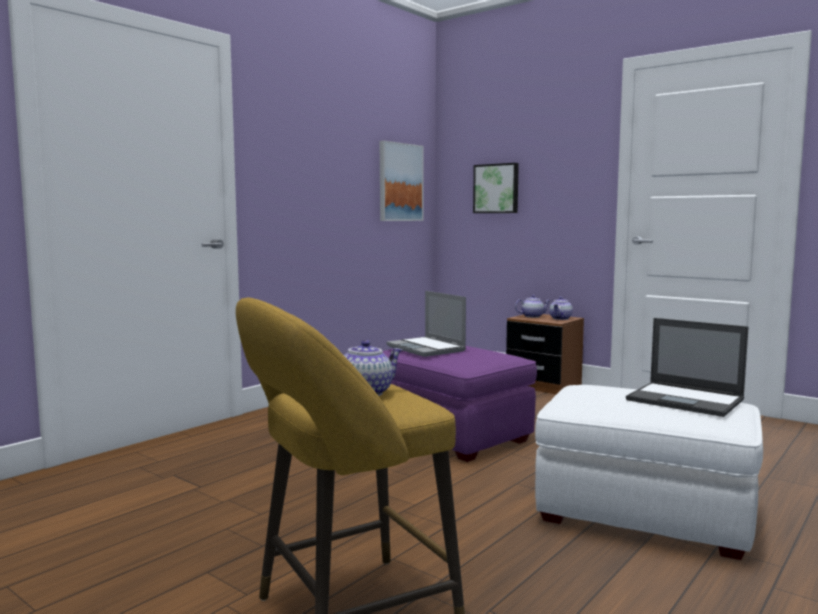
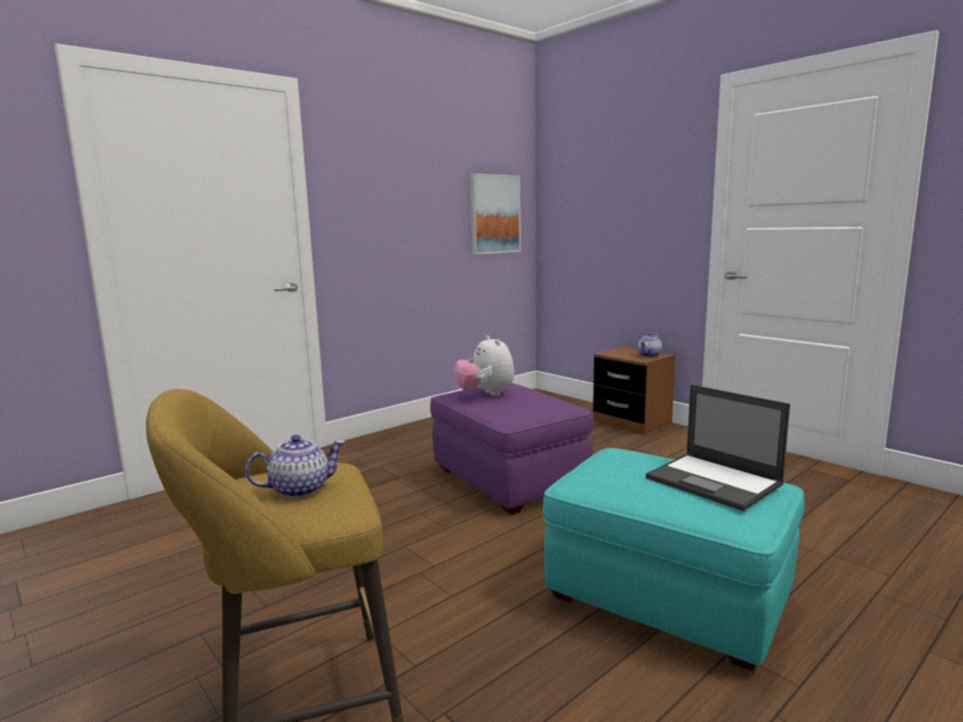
camera: 10 degrees right, 5 degrees up
(427, 348) = (485, 394): laptop -> plush toy
(496, 188) = (592, 218): picture -> none
(532, 316) = (622, 352): teapot -> none
(645, 515) = (669, 598): white ottoman -> turquoise ottoman

